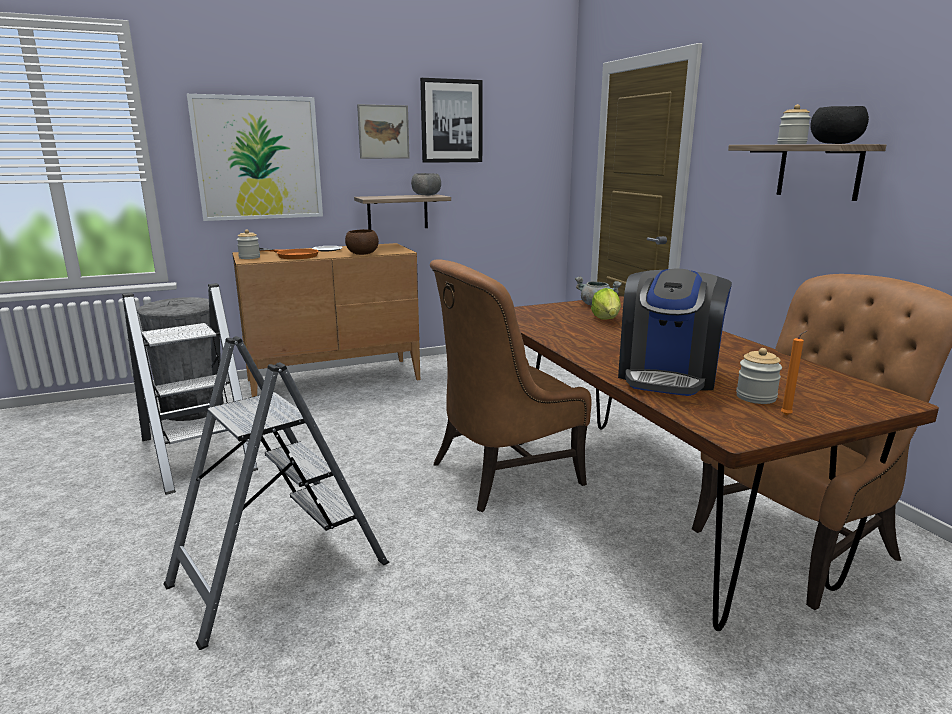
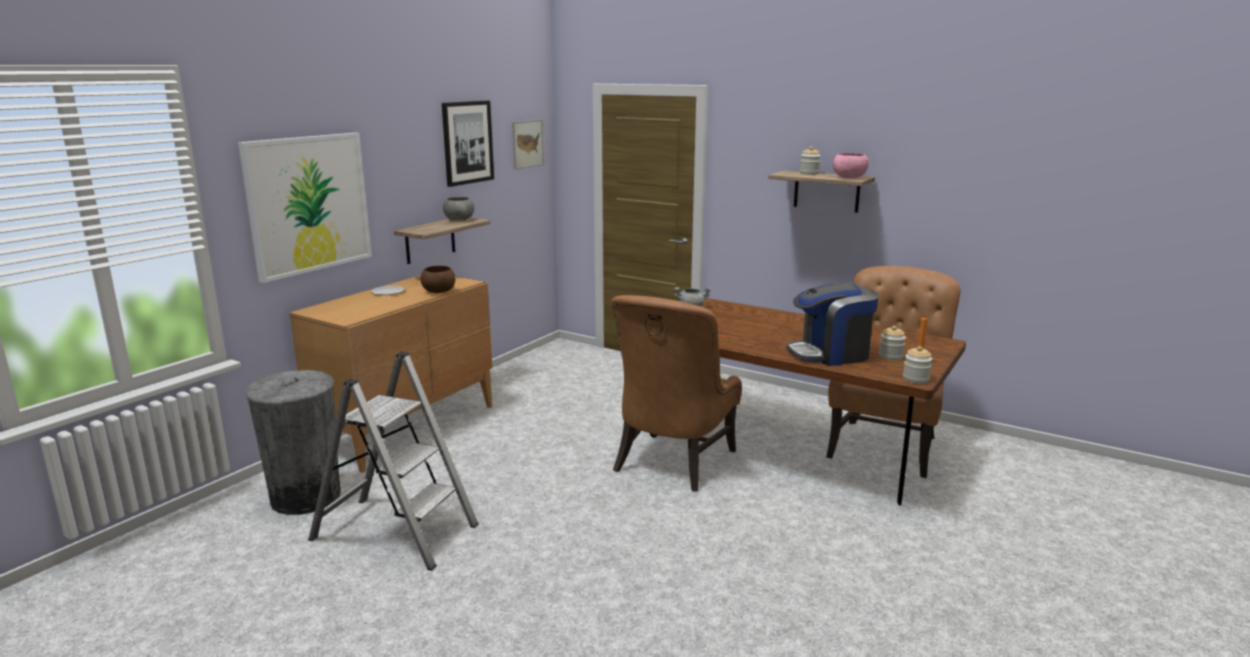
camera: 35 degrees left, 0 degrees up
(249, 257) = (335, 316): jar -> jar (915, 379)
(276, 573) = (625, 581): grey step ladder -> none
(292, 255) = (372, 305): orange frying pan -> none
(383, 132) = (415, 160): picture -> picture (527, 143)
(606, 319) = (721, 319): lettuce -> none
(667, 376) = (830, 354): coffee machine -> coffee machine turned 90 degrees clockwise
(835, 143) = (849, 177): black bowl -> pink bowl

